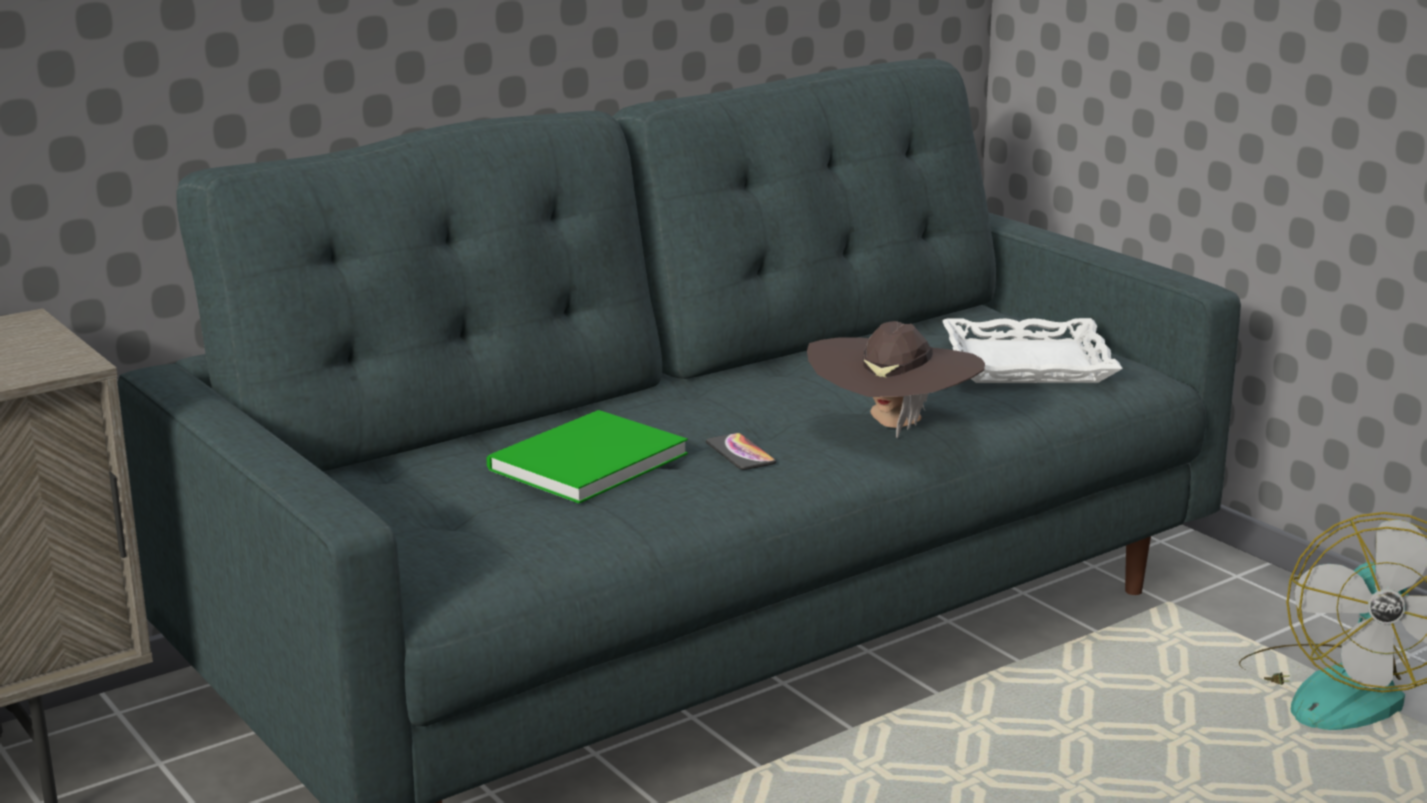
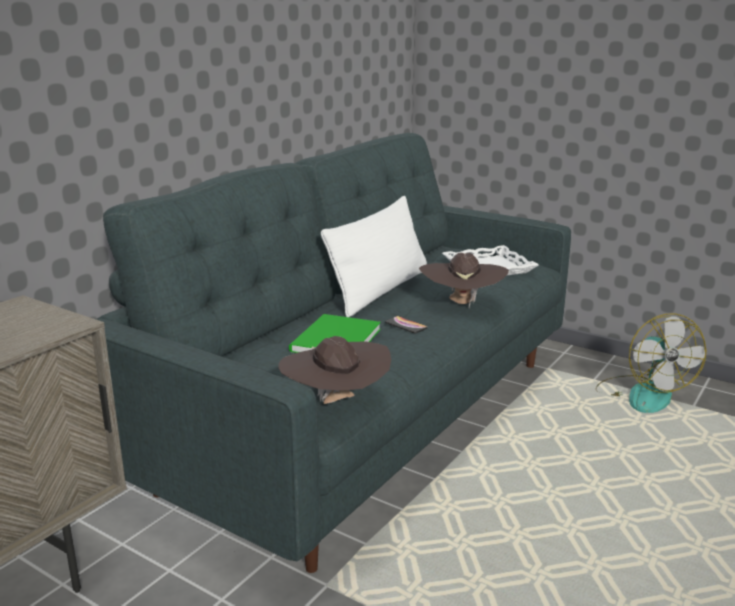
camera: 20 degrees left, 0 degrees up
(482, 568) = (336, 403): none -> brown hat
(762, 381) = (380, 290): none -> white pillow

